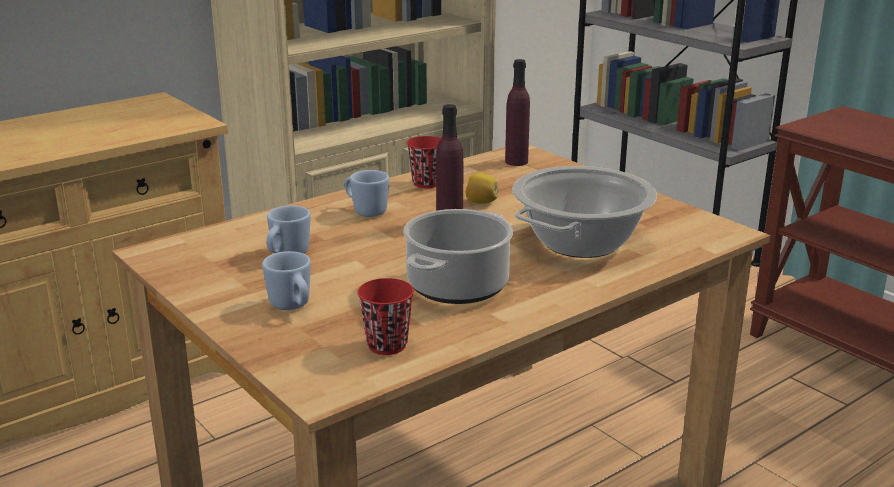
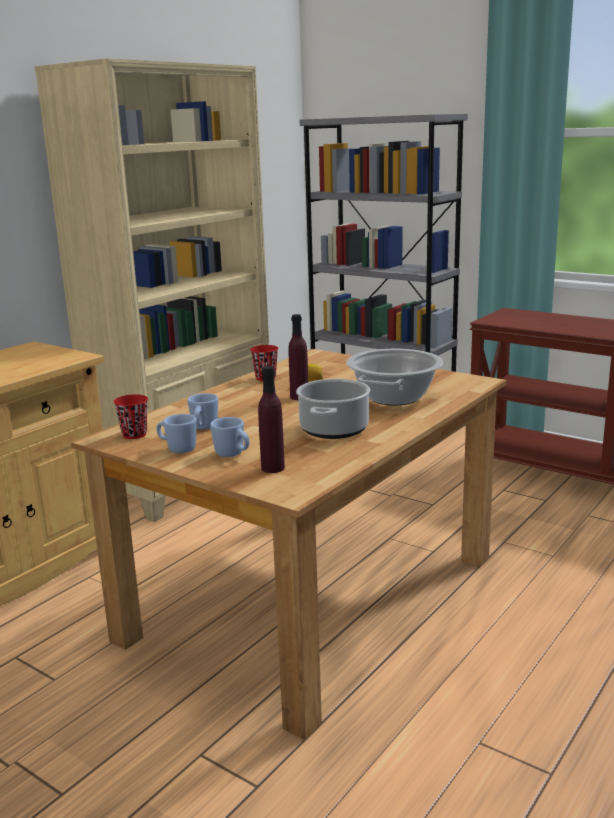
camera: 15 degrees left, 5 degrees down
(365, 211) = (236, 398): blue mug -> blue mug (177, 449)
(387, 345) = (314, 465): red cup -> red cup (134, 435)
(516, 162) = (317, 359): purple bottle -> purple bottle (272, 468)

